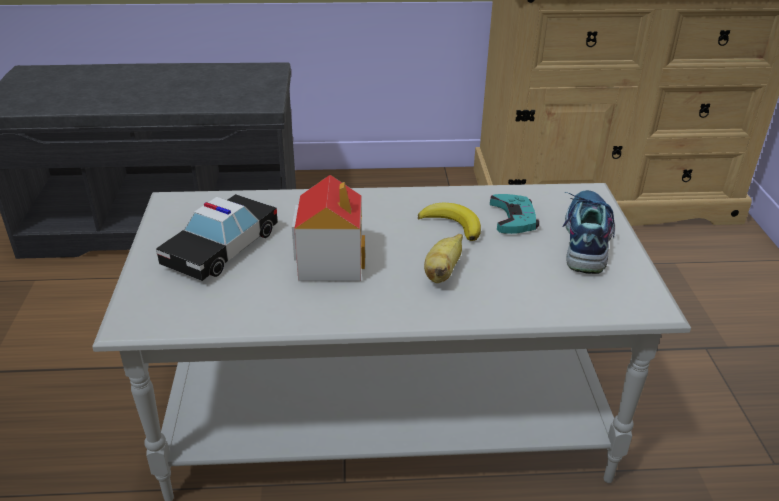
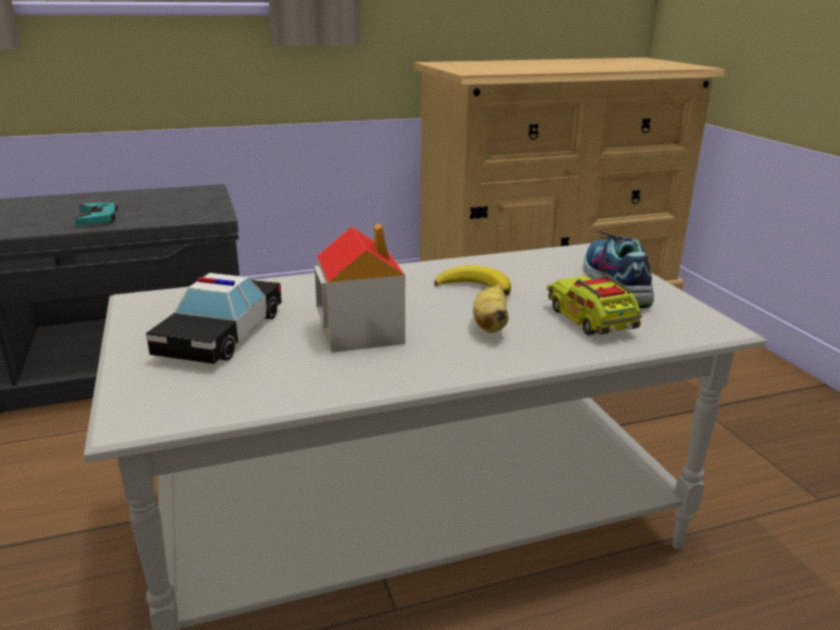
camera: 15 degrees left, 10 degrees down
(513, 218) = (533, 275): turquoise game controller -> turquoise game controller (98, 218)
(535, 280) = (591, 320): none -> toy truck

